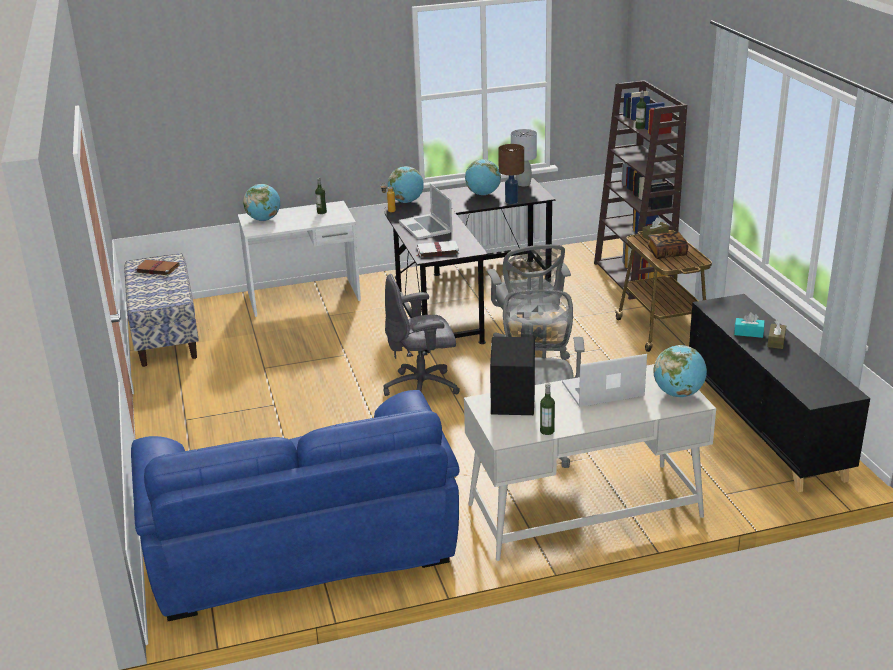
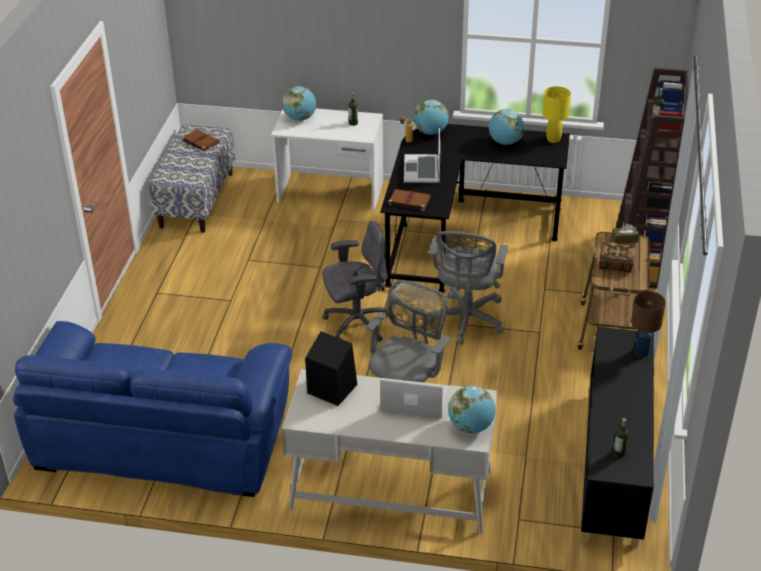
camera: 25 degrees right, 10 degrees up
(423, 388) = (356, 323): grey office chair -> grey office chair turned 150 degrees clockwise
(437, 250) = (408, 201): white book -> brown book
(511, 201) = (523, 159): brown table lamp -> brown table lamp (642, 352)
(524, 184) = (553, 139): grey table lamp -> yellow table lamp
(547, 431) = (335, 425): bottle -> bottle (619, 453)
(748, 333) = (614, 378): turquoise tissue box -> none
(776, 341) = (629, 396): brown tissue box -> none

